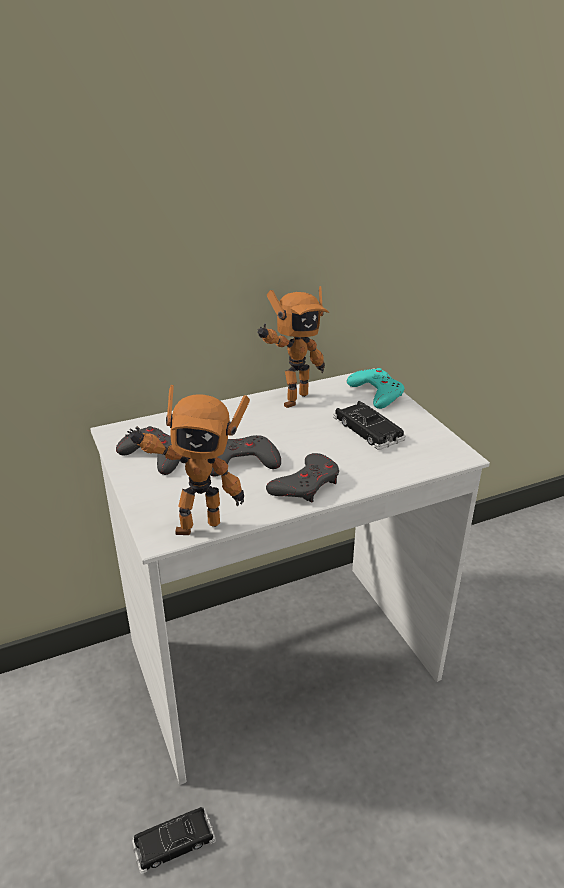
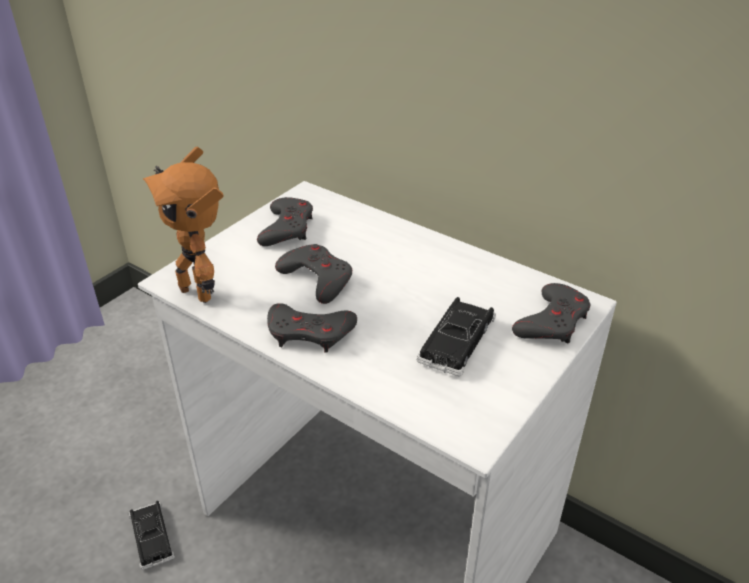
camera: 60 degrees right, 5 degrees up
(174, 842) = (152, 537): black toy car -> black toy car turned 150 degrees counterclockwise
(291, 399) = (468, 265): toy robot -> none
(376, 393) = (552, 321): turquoise game controller -> grey game controller

